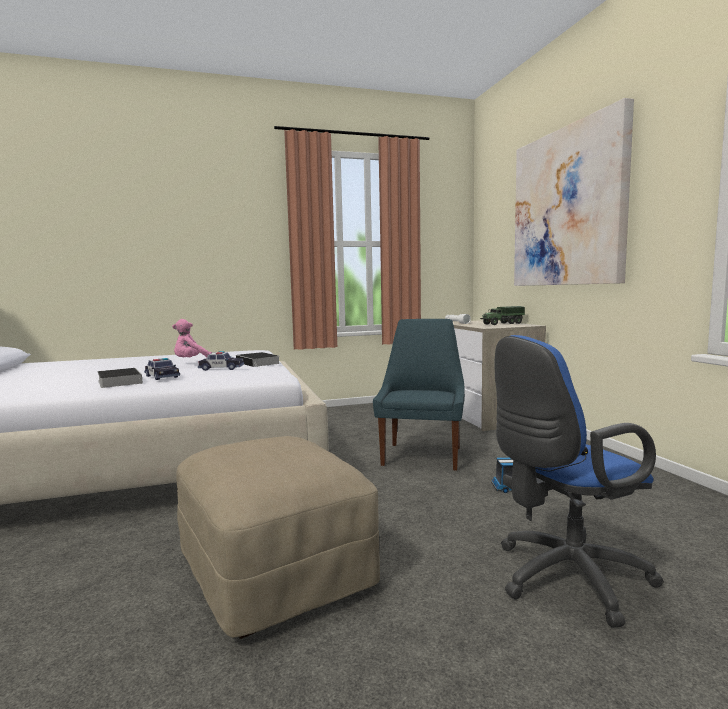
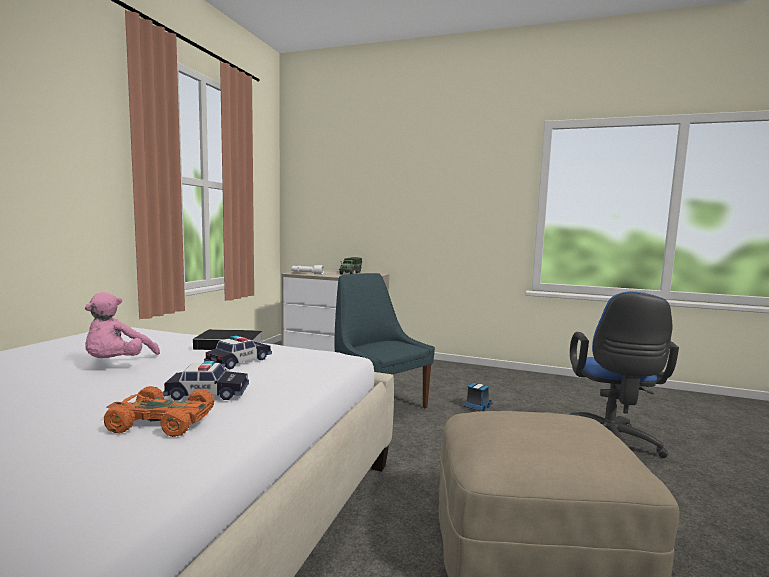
camera: 55 degrees left, 0 degrees up
(119, 381) = (160, 422): book -> orange toy car
(568, 208) = (410, 181): picture -> none

